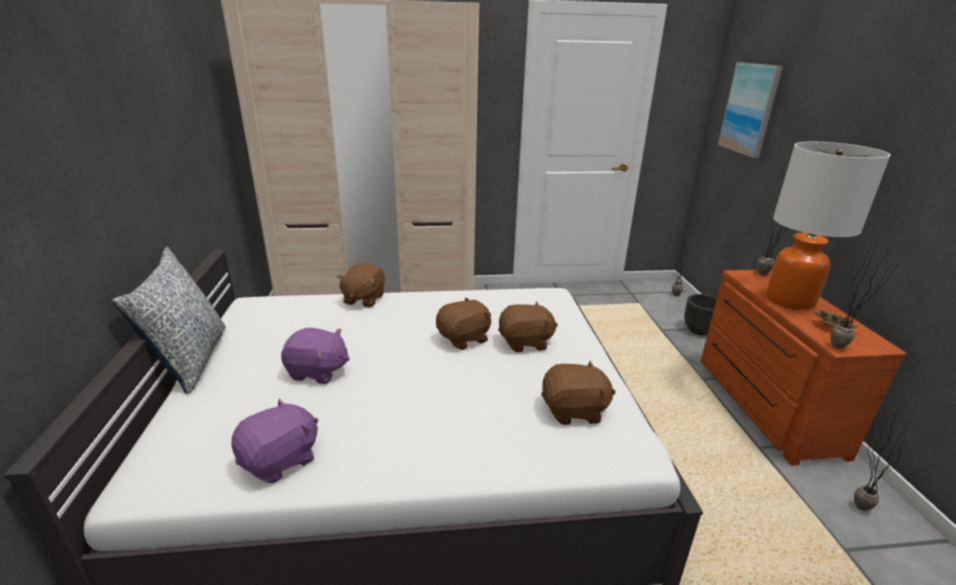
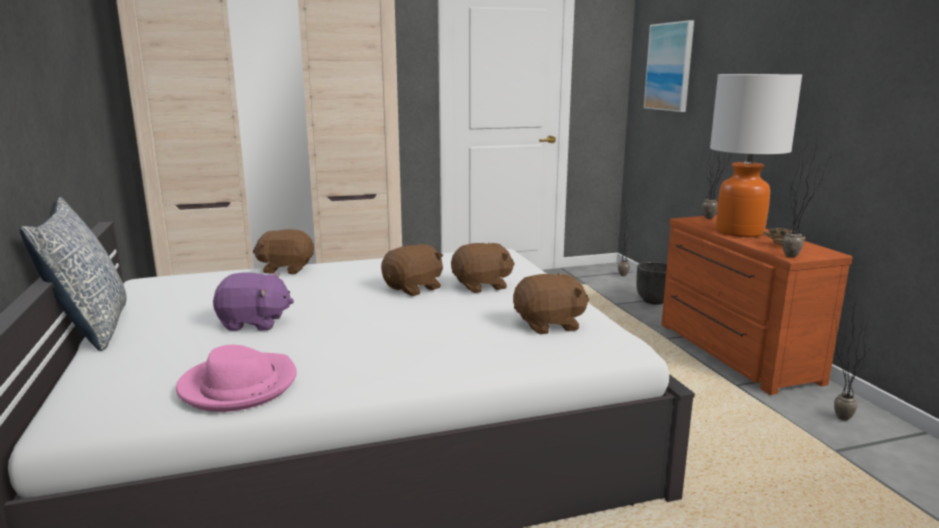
camera: 10 degrees left, 10 degrees down
(281, 460) = (238, 386): purple plush toy -> pink hat
(363, 299) = (286, 269): brown plush toy -> brown plush toy turned 90 degrees clockwise

